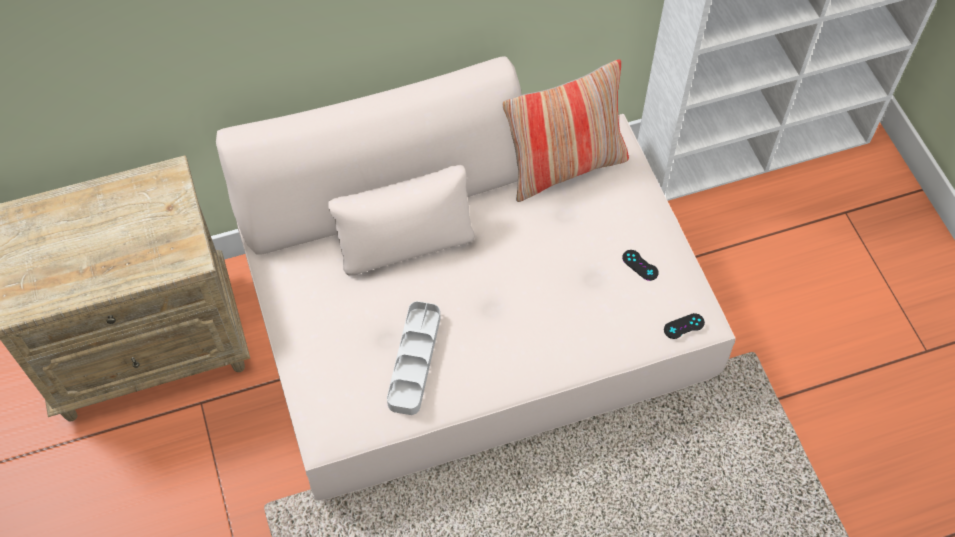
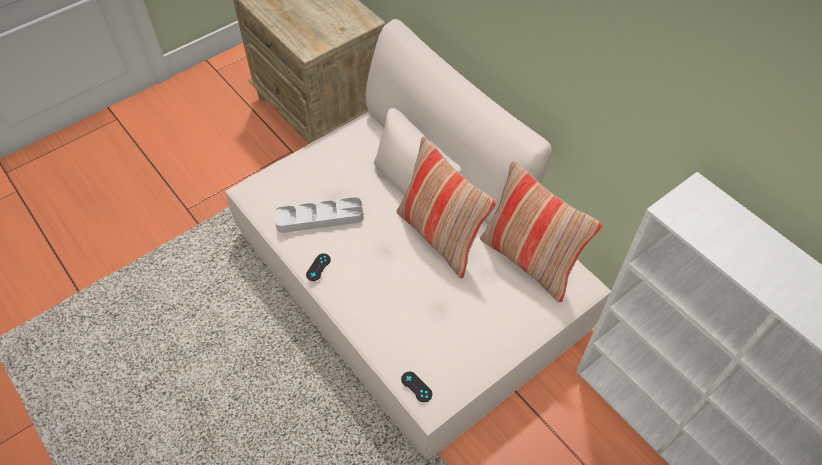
camera: 70 degrees right, 5 degrees down
(497, 240) = (440, 237): none -> pillow
(640, 265) = (460, 338): black game controller -> black game controller (318, 267)

